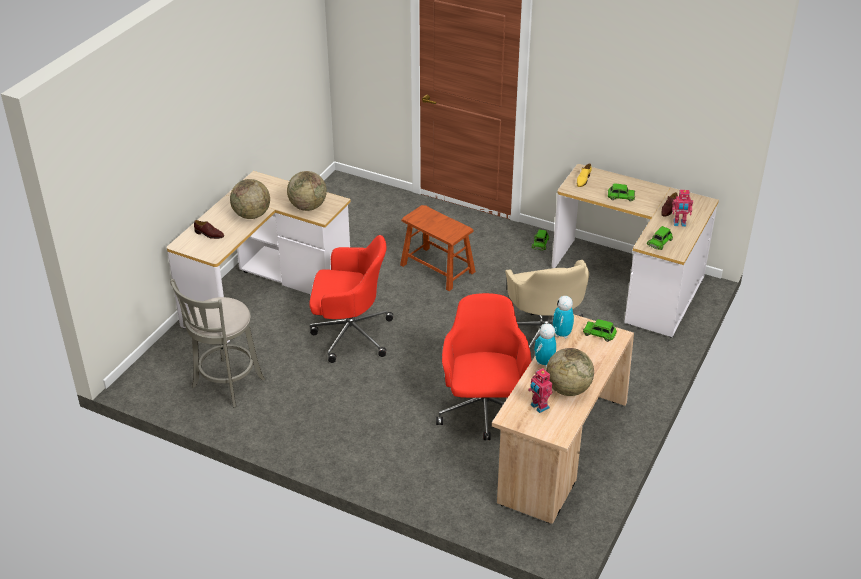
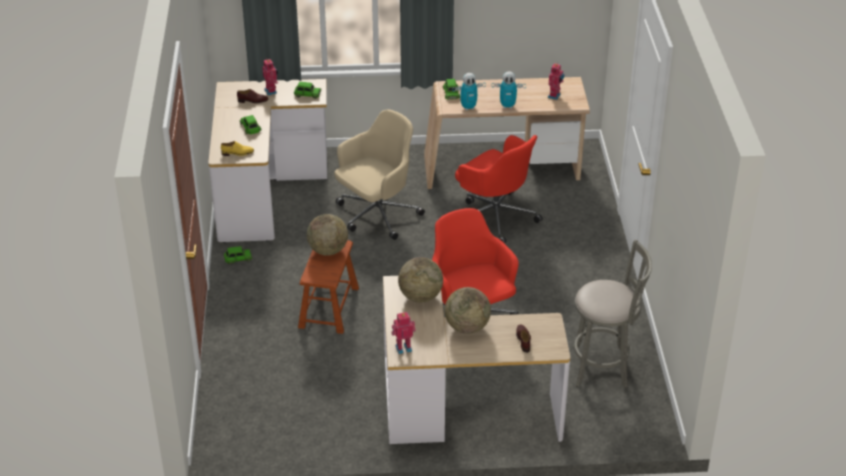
camera: 120 degrees left, 0 degrees up
(263, 182) = (403, 347): none -> toy robot
(483, 411) = (495, 216): red office chair -> red office chair turned 105 degrees counterclockwise
(568, 389) = (525, 90): globe -> globe (328, 250)

